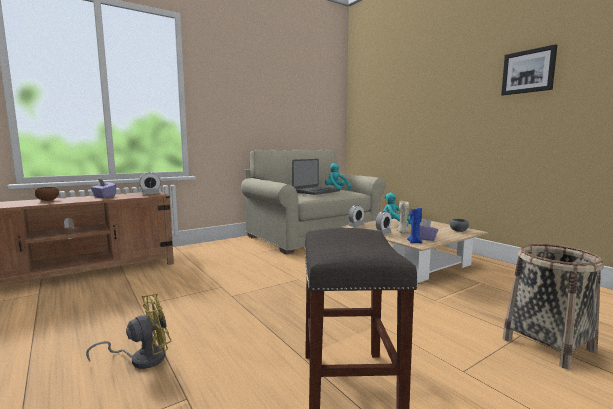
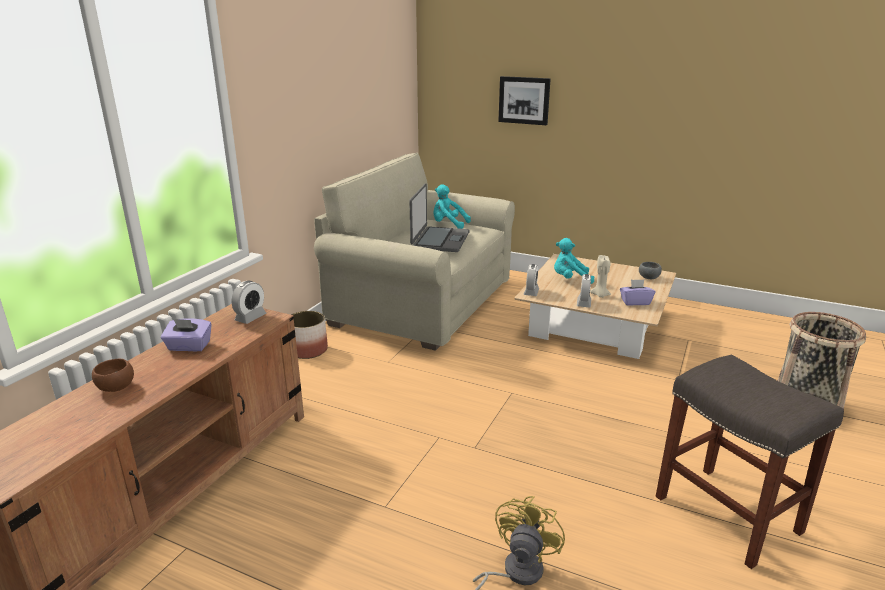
camera: 30 degrees left, 15 degrees up
(222, 242) = (308, 350): none -> planter
(414, 242) = (635, 312): blue candle -> none
(528, 71) = (724, 71): picture -> picture (524, 100)

